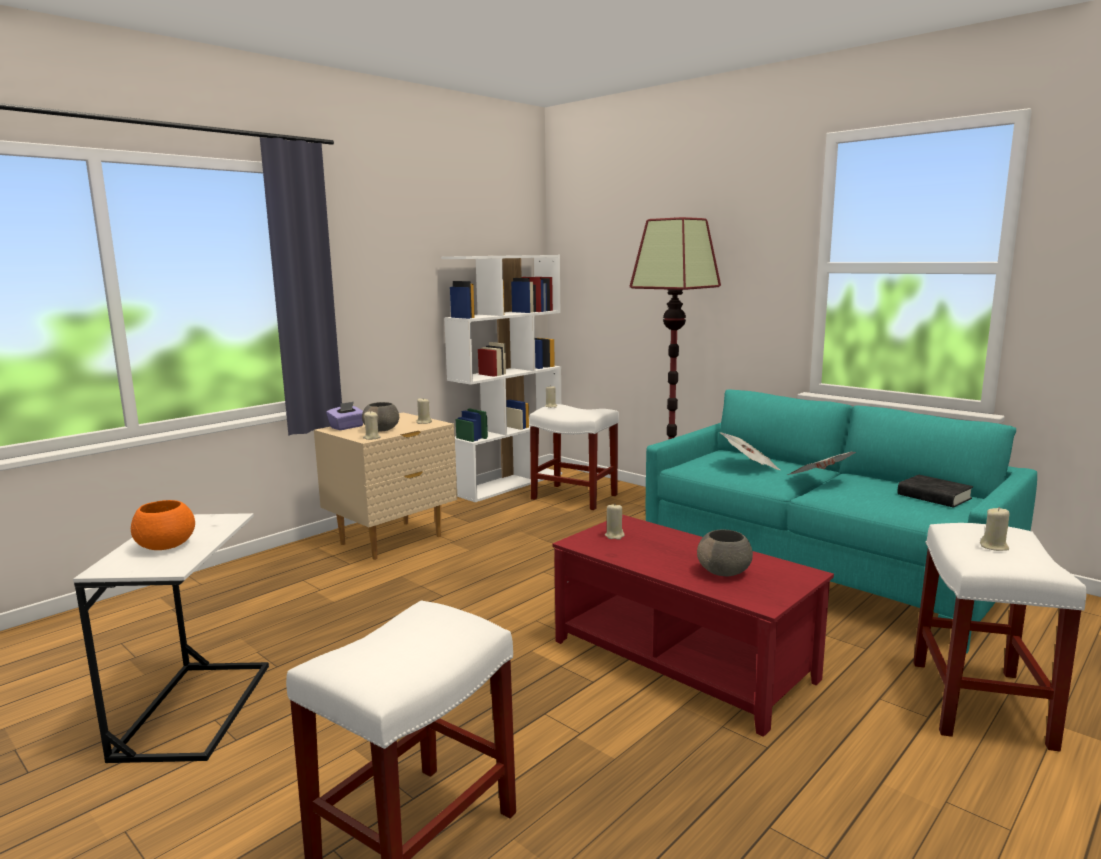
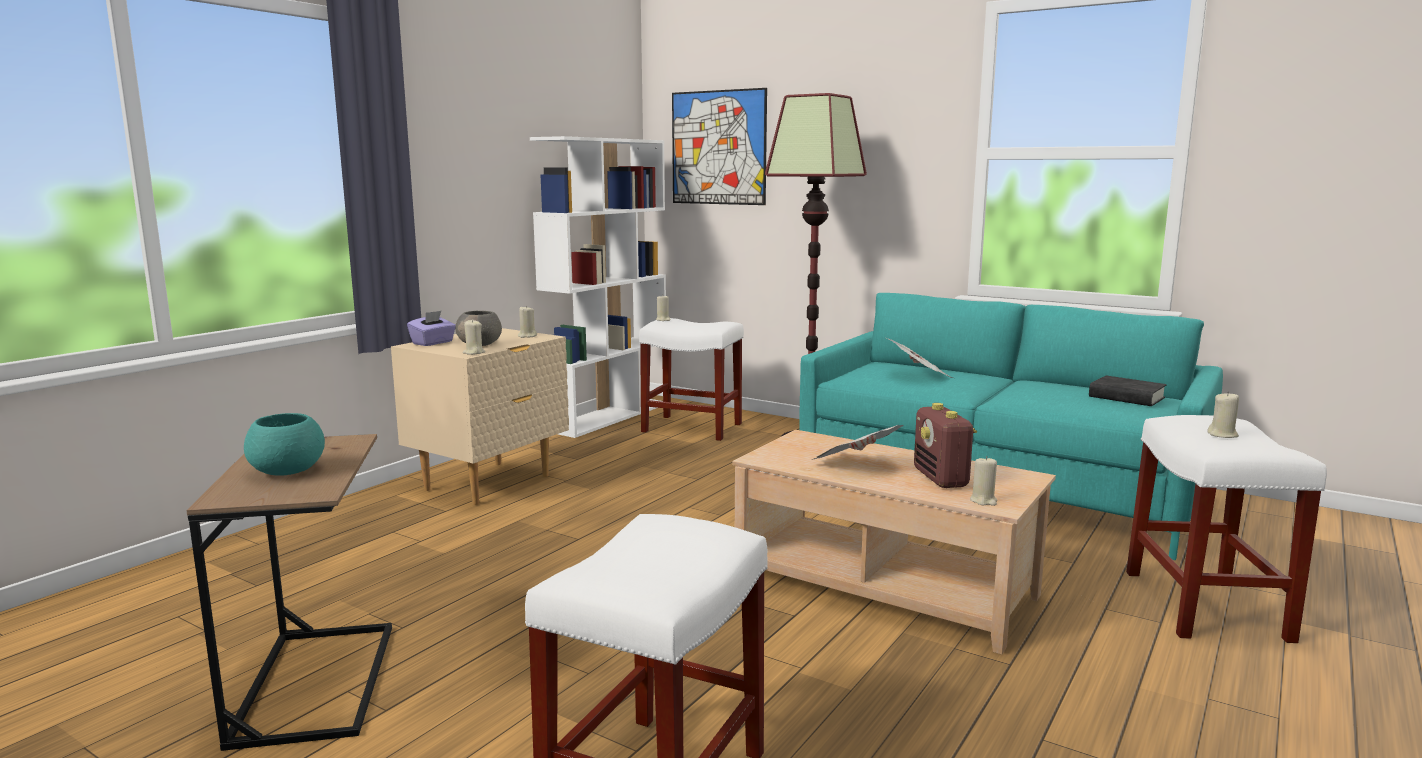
camera: 10 degrees left, 0 degrees up
(165, 546) = (287, 471): orange bowl -> turquoise bowl
(195, 709) = (315, 682): white side table -> brown side table
(604, 260) = (718, 148): none -> picture
(614, 536) = (799, 450): beige candle -> beige candle (983, 501)
(683, 659) = (886, 586): red coffee table -> beige coffee table
(724, 572) = (941, 479): grey bowl -> radio
(819, 480) = (1000, 386): newspaper -> newspaper (855, 465)

